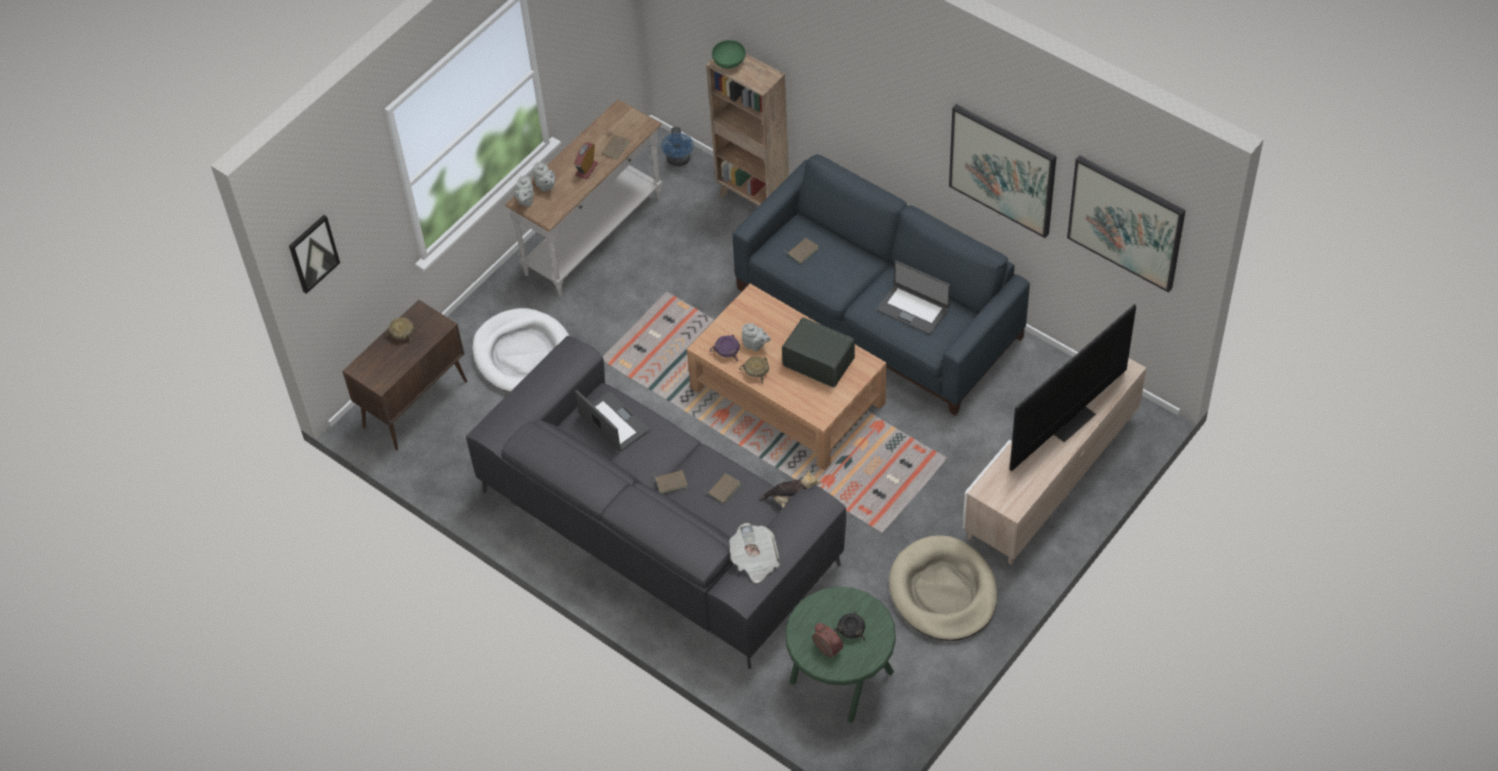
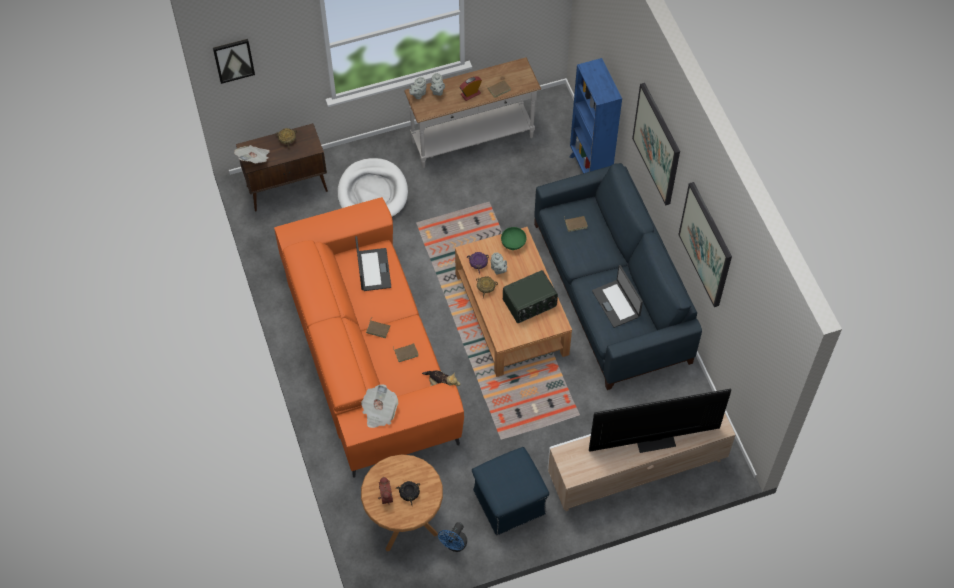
camera: 30 degrees right, 5 degrees up
(379, 375) = (254, 159): none -> newspaper
(659, 527) = (369, 353): grey sofa -> orange sofa
(679, 161) = (562, 119): blue fan -> blue fan (454, 545)
(729, 62) = (593, 70): green bowl -> green bowl (513, 243)
(753, 199) = (589, 170): brown bookcase -> blue bookcase
(819, 361) = (530, 304): radio -> radio turned 90 degrees clockwise
(840, 676) = (404, 517): green side table -> brown side table
(943, 592) = (508, 502): beige dog bed -> blue ottoman
(1126, 222) = (755, 329): picture -> picture (657, 144)

